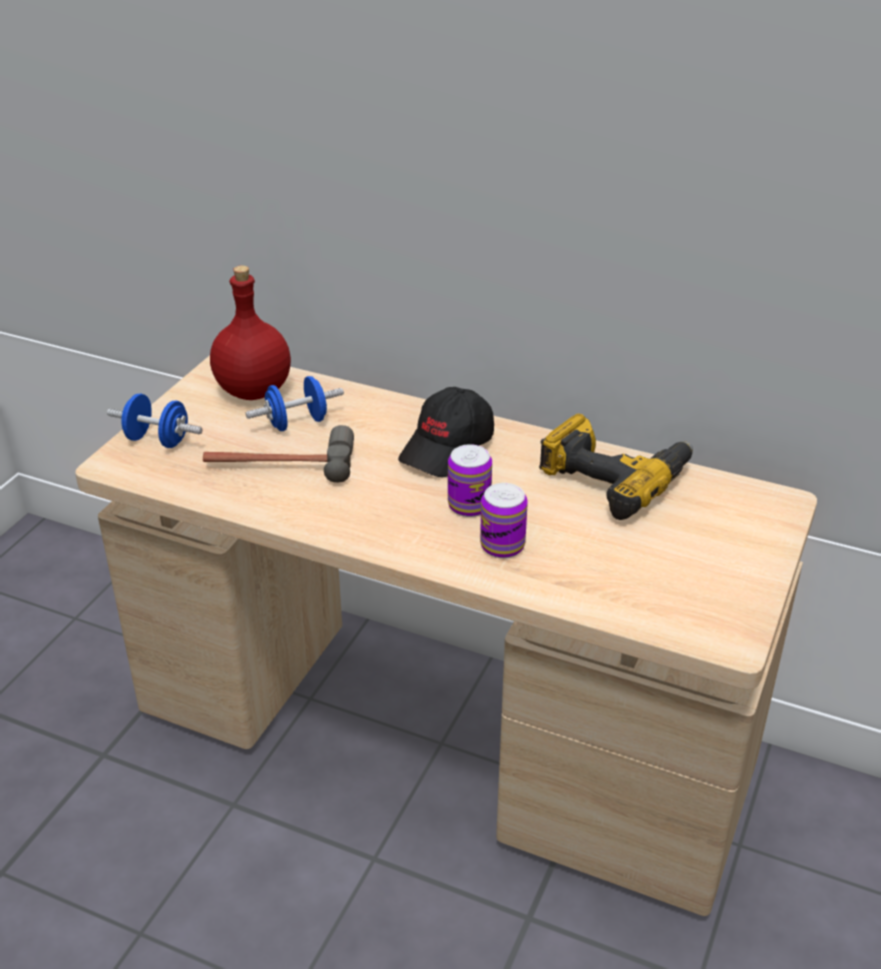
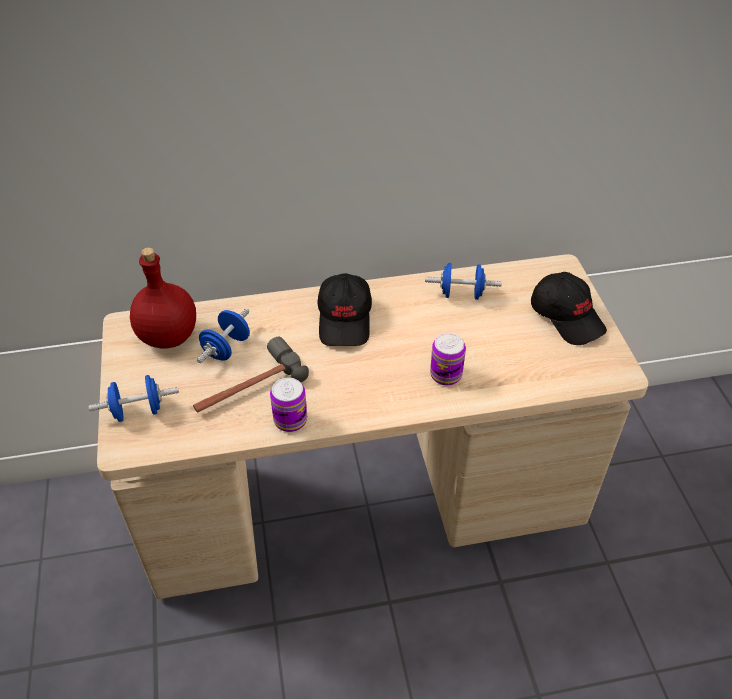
camera: 35 degrees left, 10 degrees up
(469, 505) = (399, 356): can -> can (290, 420)
(614, 477) = (461, 294): power drill -> blue dumbbell
(727, 554) = (567, 317): none -> black cap

